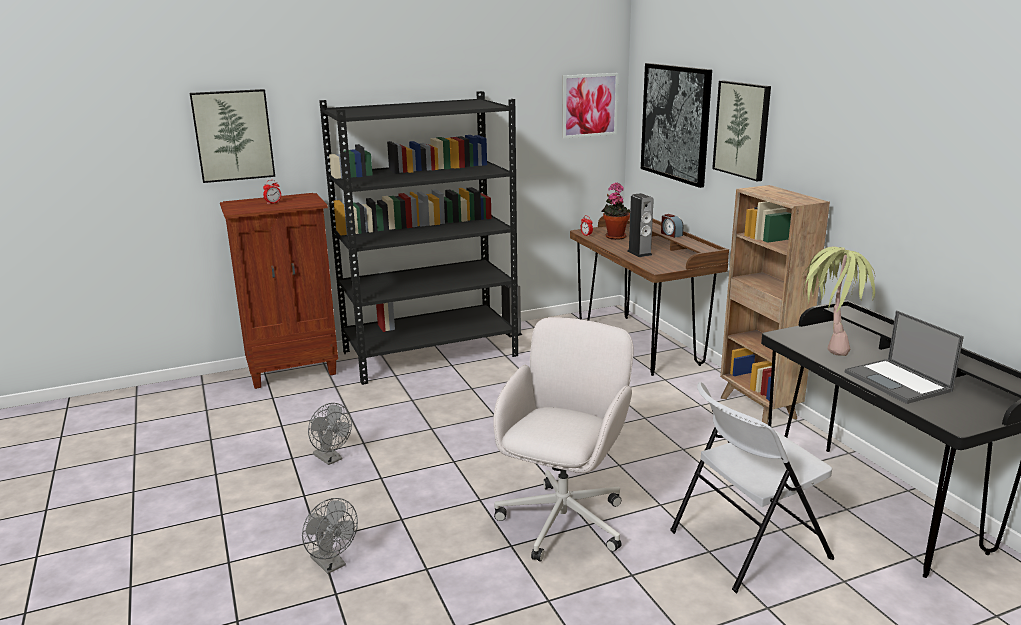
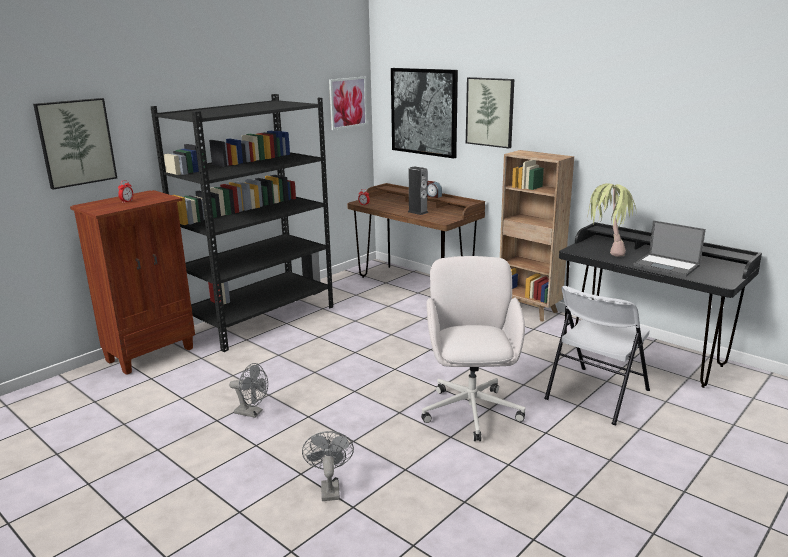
camera: 25 degrees left, 0 degrees up
(331, 564) = (329, 488): grey fan -> grey fan turned 120 degrees counterclockwise
(615, 236) = (386, 203): potted plant -> none

